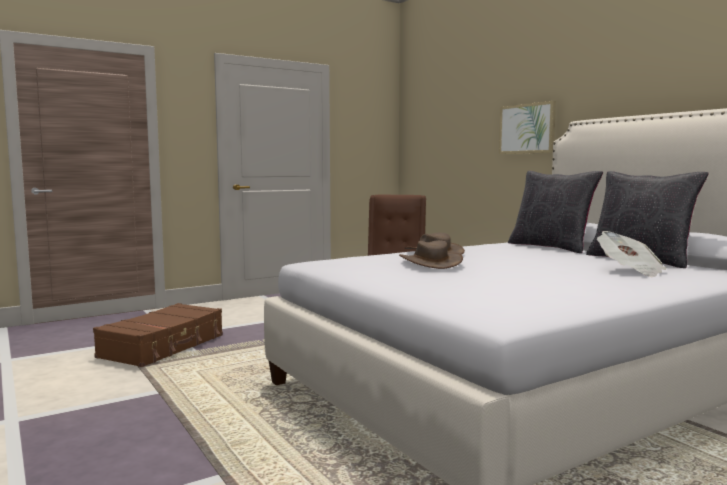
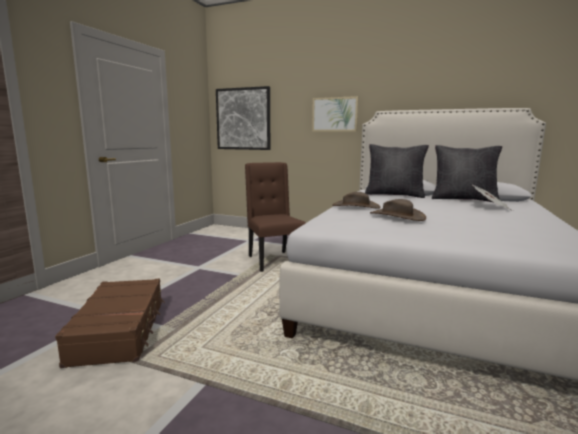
camera: 35 degrees left, 5 degrees up
(429, 139) = (243, 119): none -> picture

